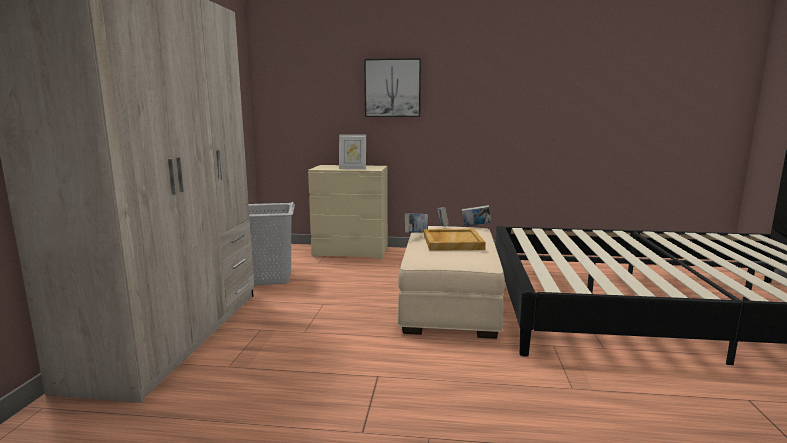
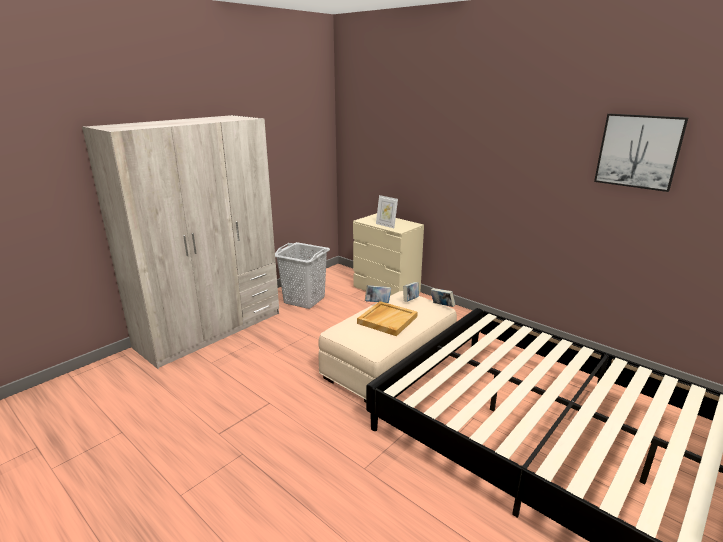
camera: 35 degrees right, 10 degrees up
(392, 88) = (432, 157): picture -> picture (638, 151)

